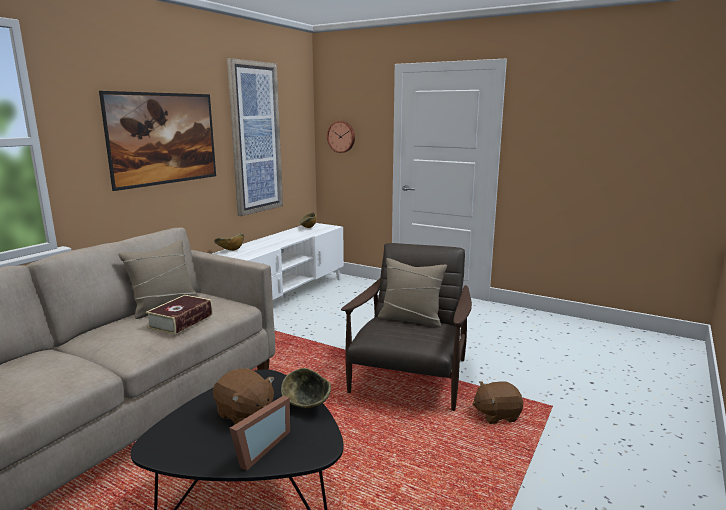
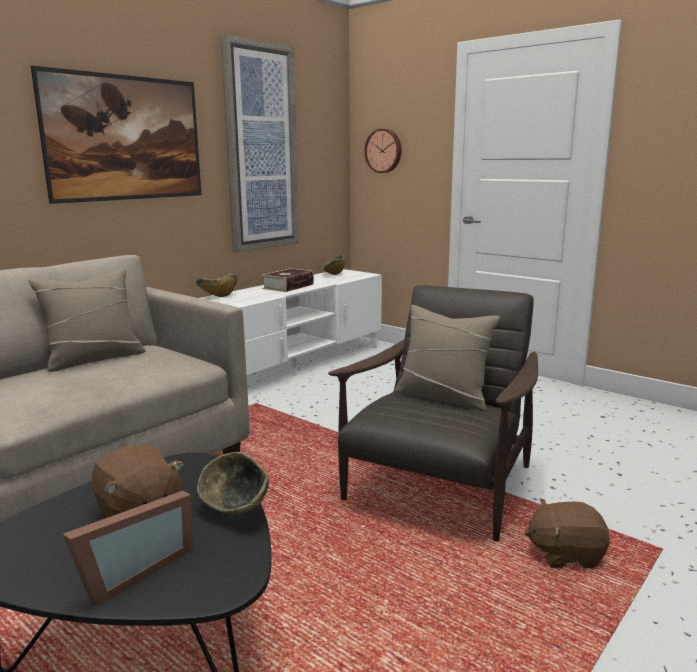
camera: 10 degrees right, 0 degrees up
(181, 321) = (103, 377): book -> book (288, 286)

